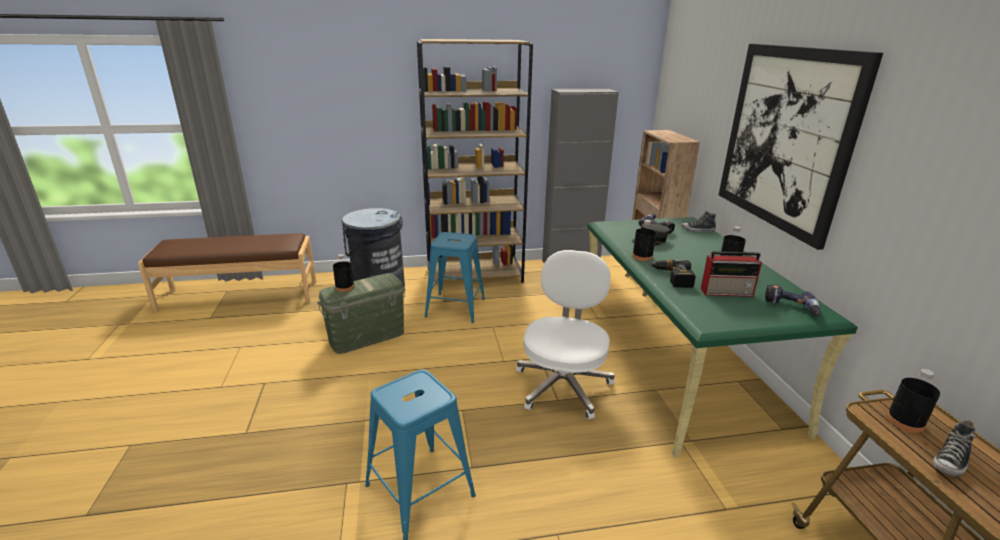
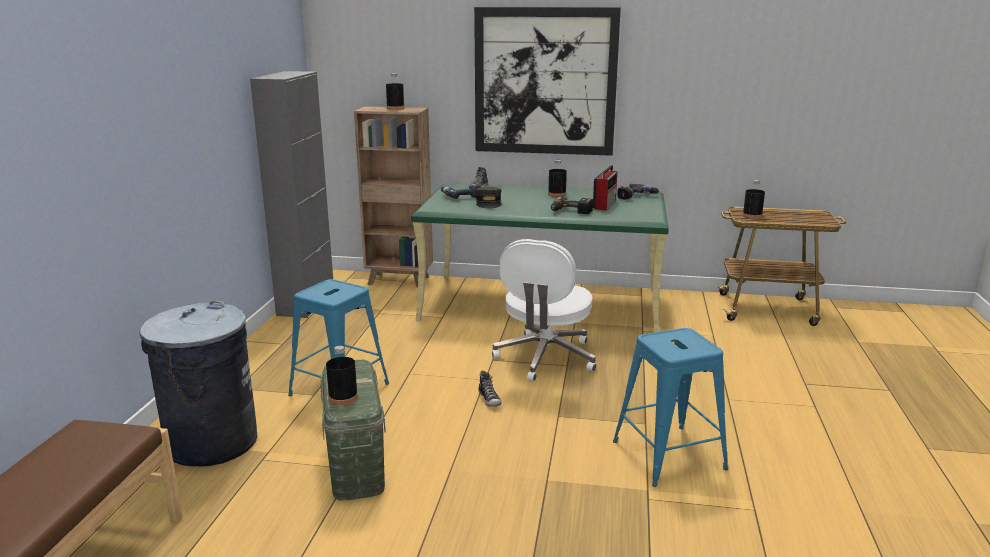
camera: 70 degrees left, 5 degrees down
(475, 275) = (262, 363): brown bookcase -> none
(563, 385) = (545, 358): white office chair -> white office chair turned 105 degrees counterclockwise
(642, 257) = (521, 212): black bottle -> black bottle (395, 108)
(950, 461) = (786, 217): shoe -> shoe (489, 399)

